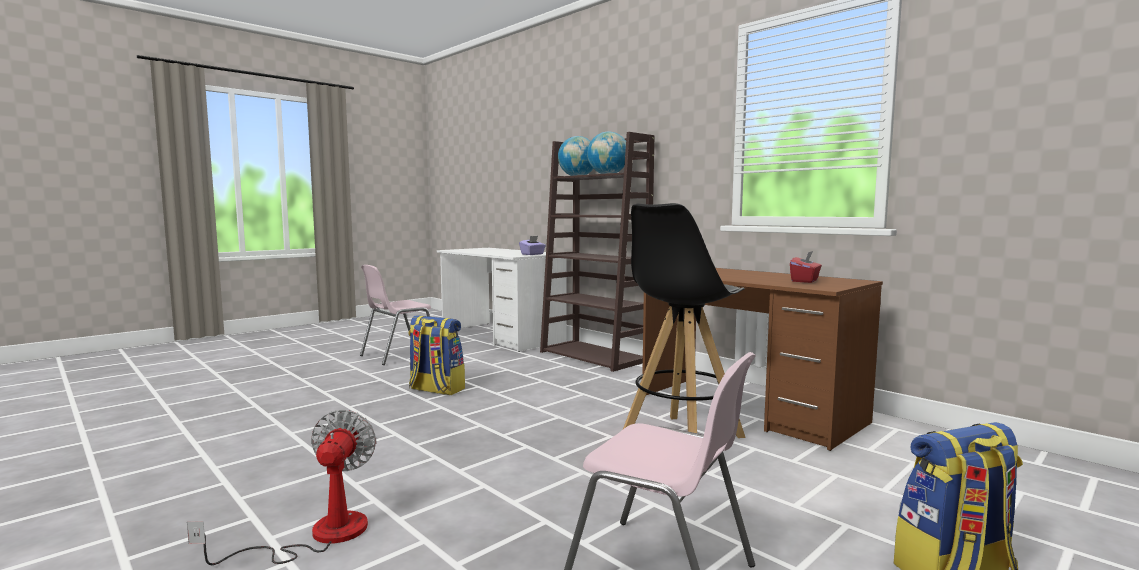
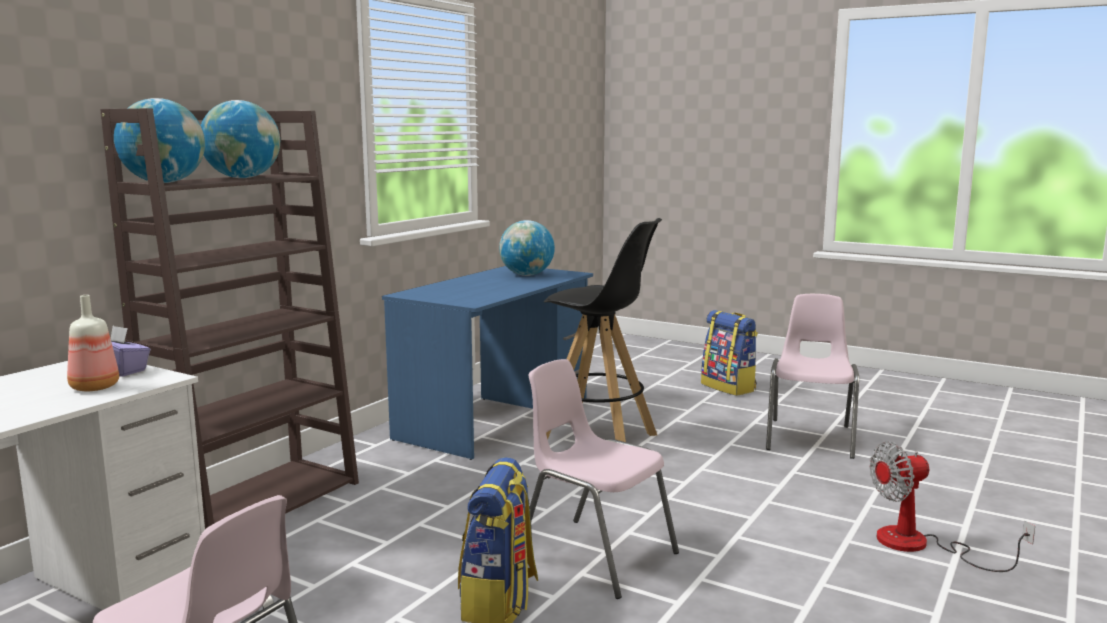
camera: 105 degrees left, 5 degrees up
(459, 412) = (594, 555): none -> pink chair
(509, 254) = (93, 388): none -> bottle
(749, 409) = (495, 418): brown desk -> blue desk
(805, 281) = (526, 275): red tissue box -> globe

